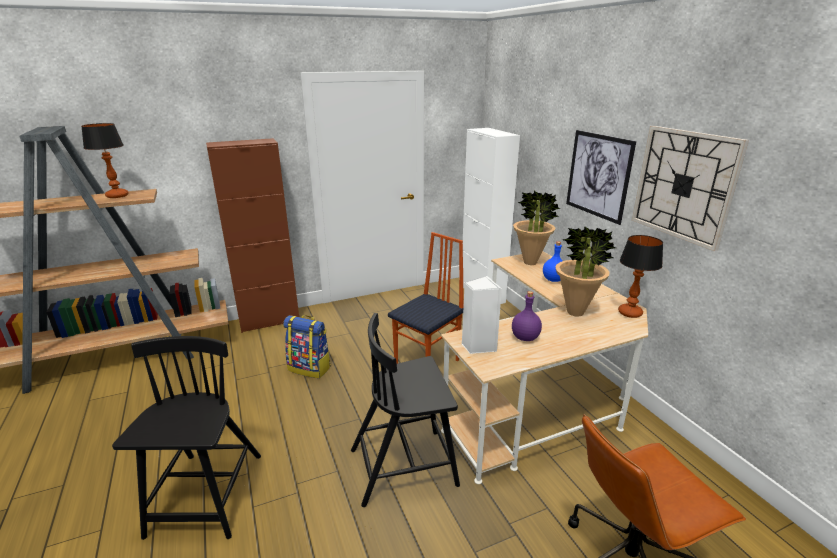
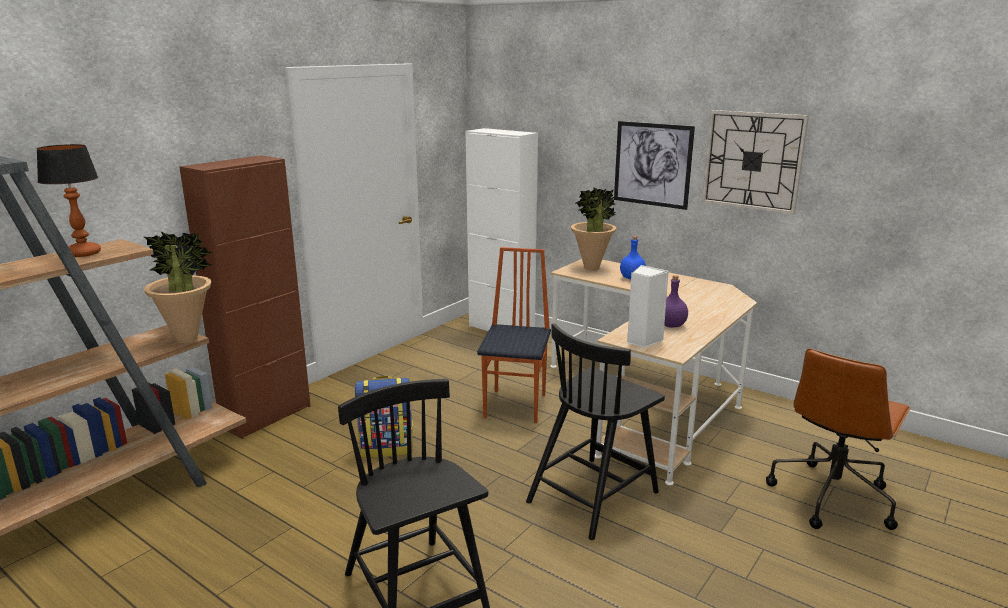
camera: 30 degrees left, 5 degrees down
(575, 312) = (684, 298): potted plant -> potted plant (187, 339)
(630, 313) = (725, 290): table lamp -> none

